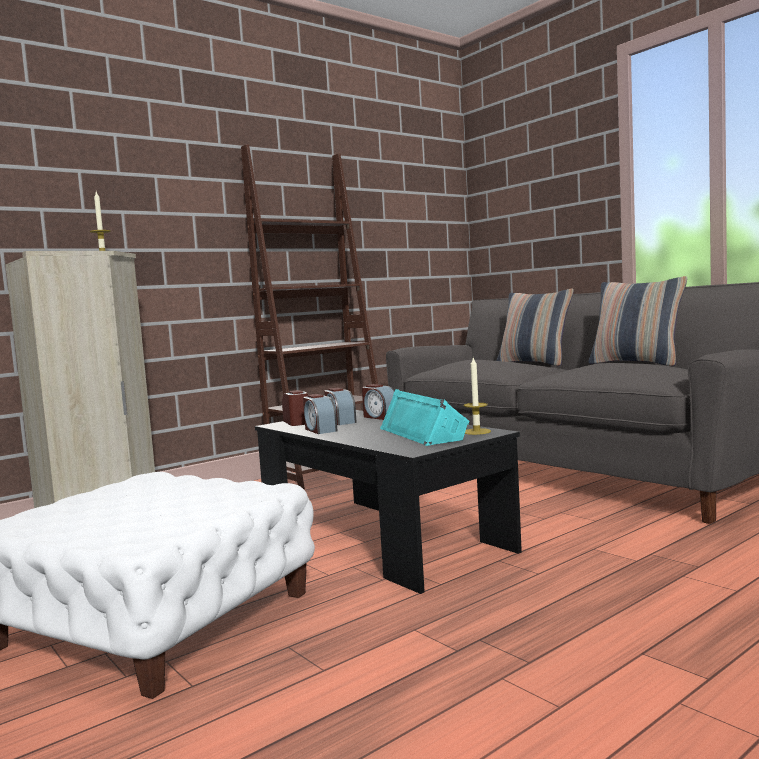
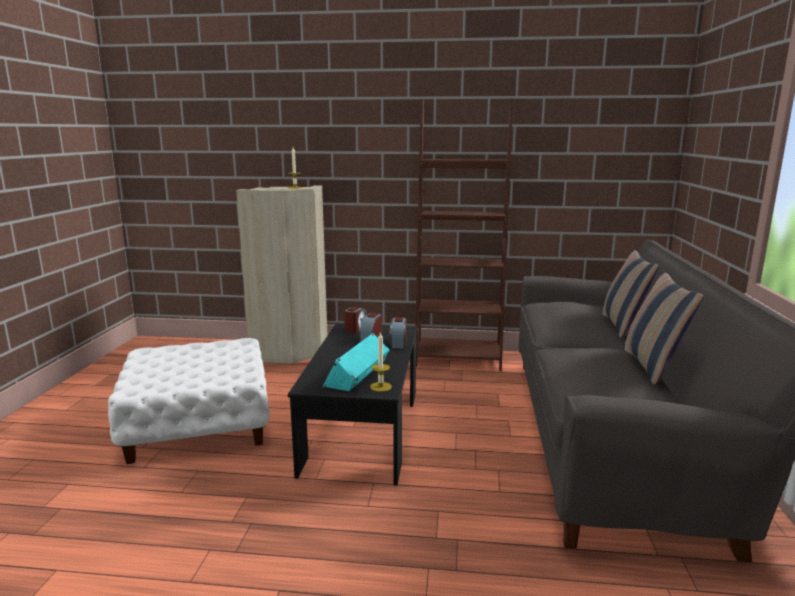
camera: 45 degrees right, 10 degrees up
(320, 430) = (340, 343): alarm clock -> none

